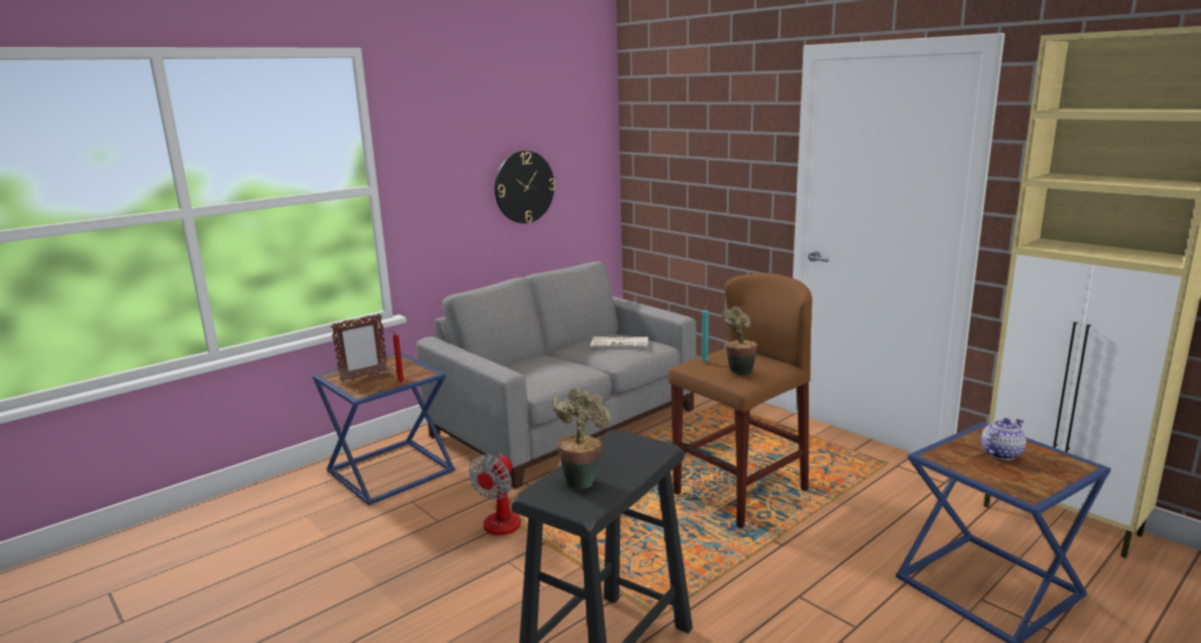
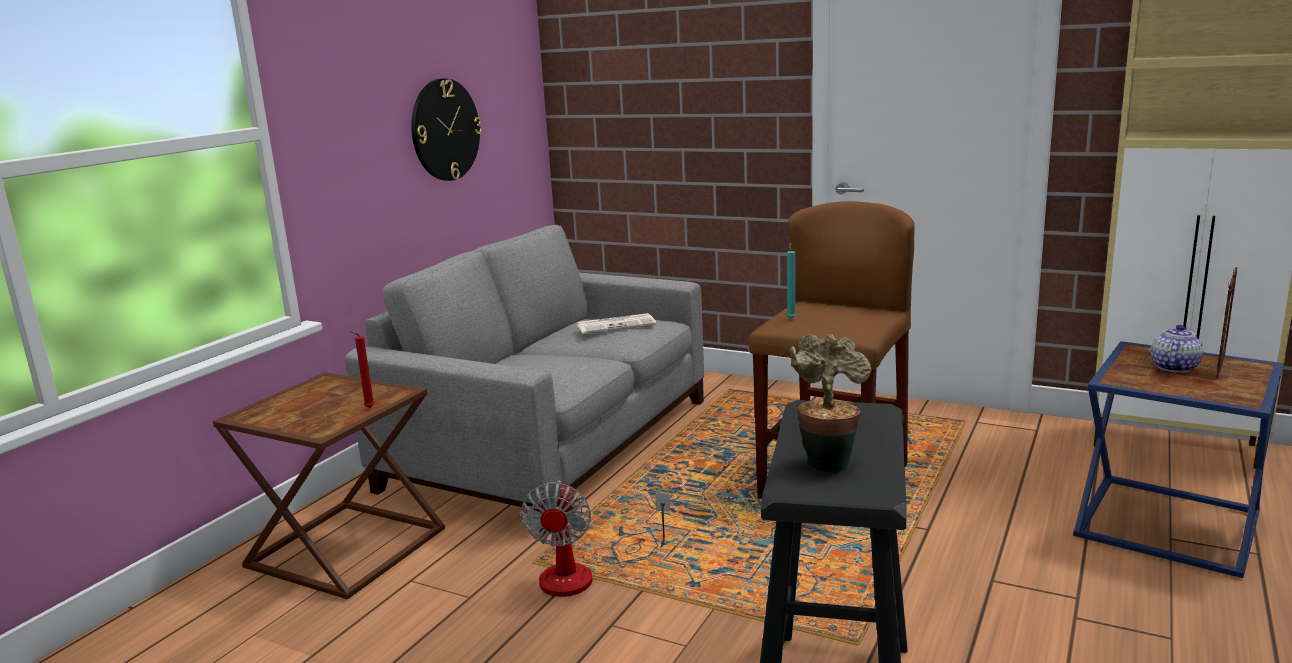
camera: 20 degrees left, 0 degrees up
(364, 376) = (302, 410): picture frame -> picture frame (1219, 368)
(391, 470) = (347, 547): blue side table -> brown side table
(739, 371) = (844, 323): potted plant -> none

